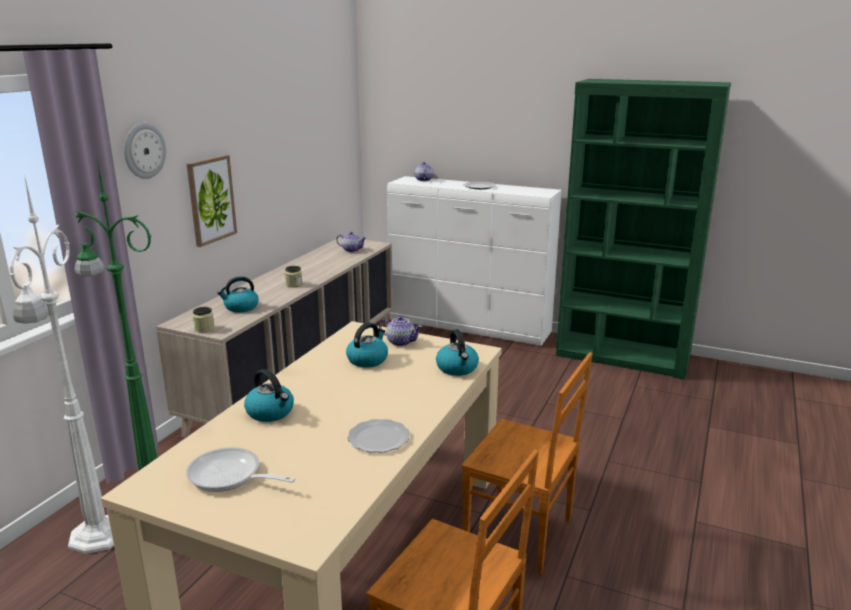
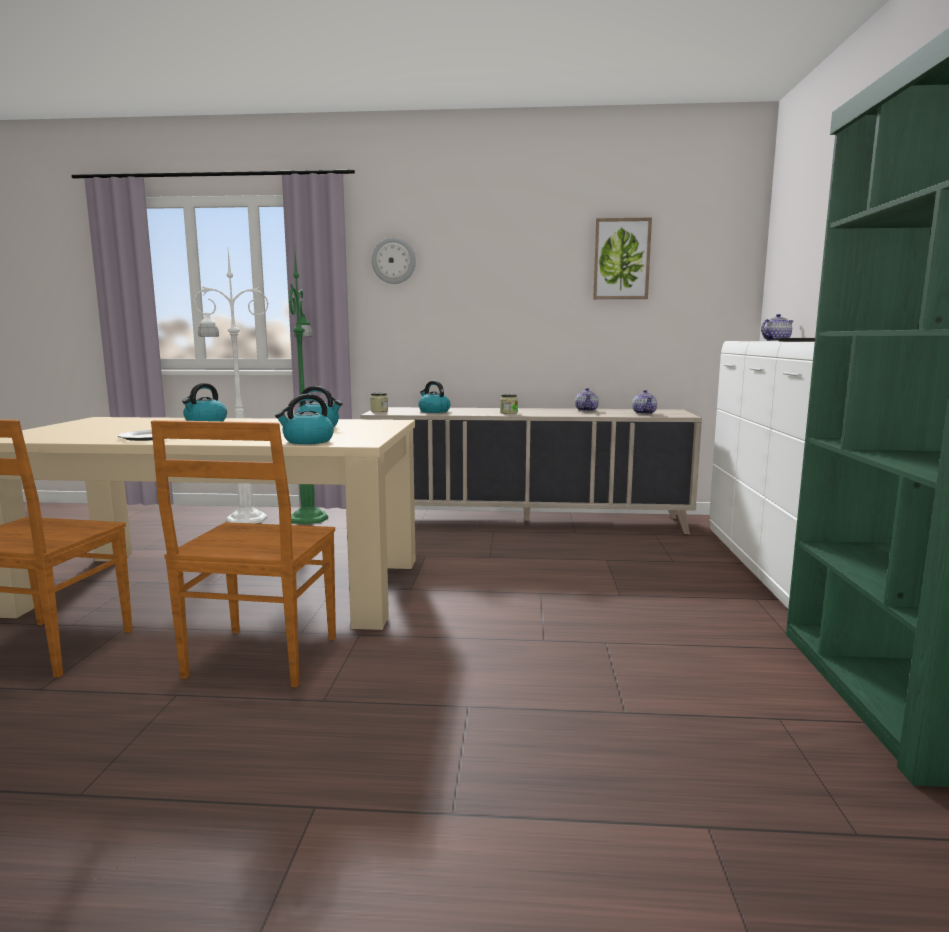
camera: 70 degrees right, 10 degrees down
(211, 200) = (466, 317): picture -> picture (621, 259)
(229, 476) = (104, 425): frying pan -> none
(400, 342) = (369, 429): teapot -> teapot (586, 410)

